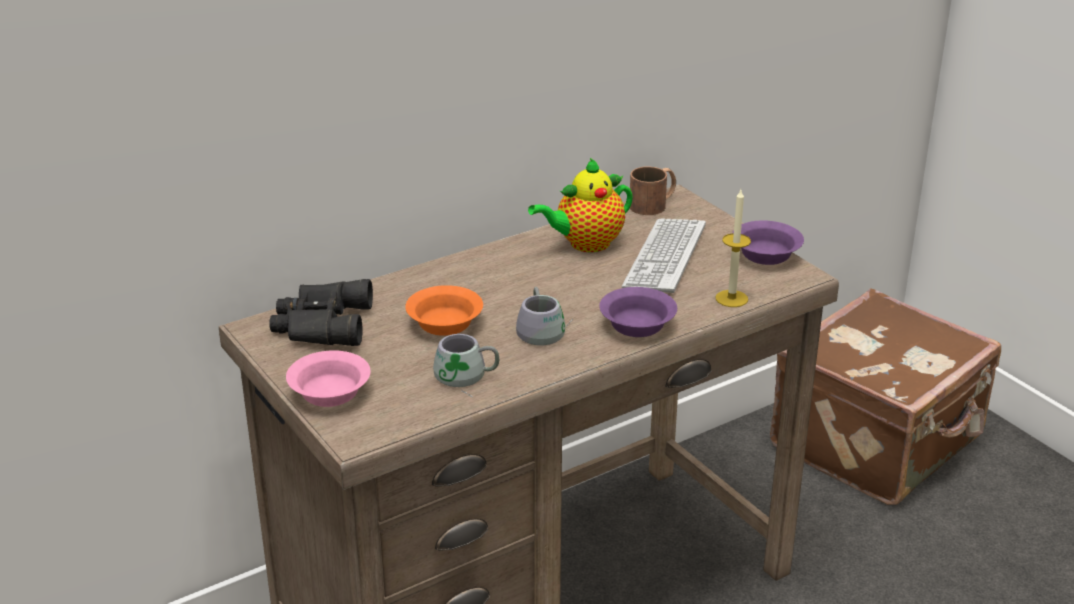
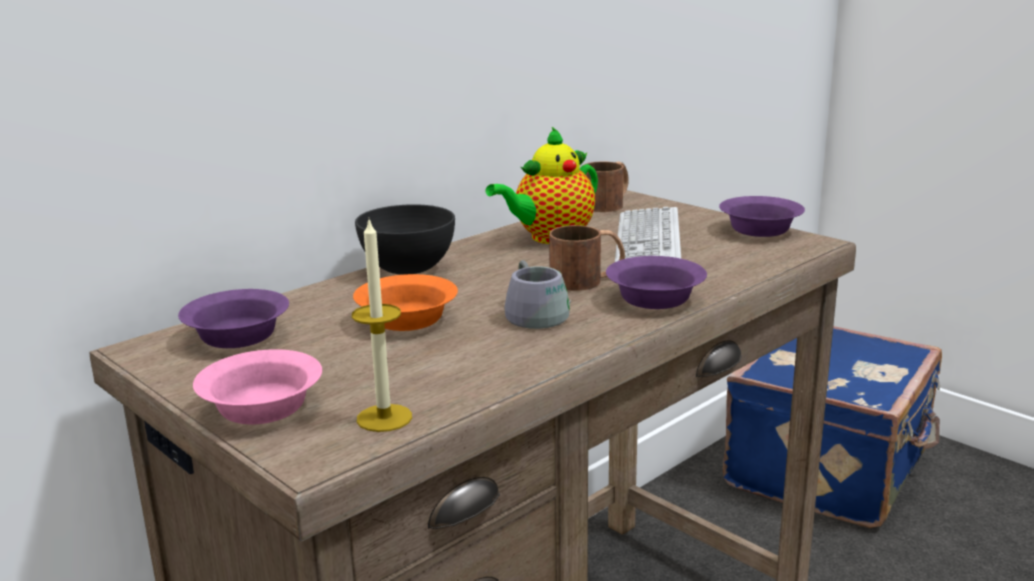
camera: 10 degrees left, 10 degrees down
(320, 324) = (236, 336): black binoculars -> purple bowl
(461, 267) = (409, 268): none -> grey bowl
(465, 378) = (456, 371): grey mug -> none
(595, 298) = (587, 280): none -> brown mug
(731, 298) = (750, 266): candle -> candle (384, 418)
(879, 444) = (830, 470): brown suitcase -> blue suitcase

